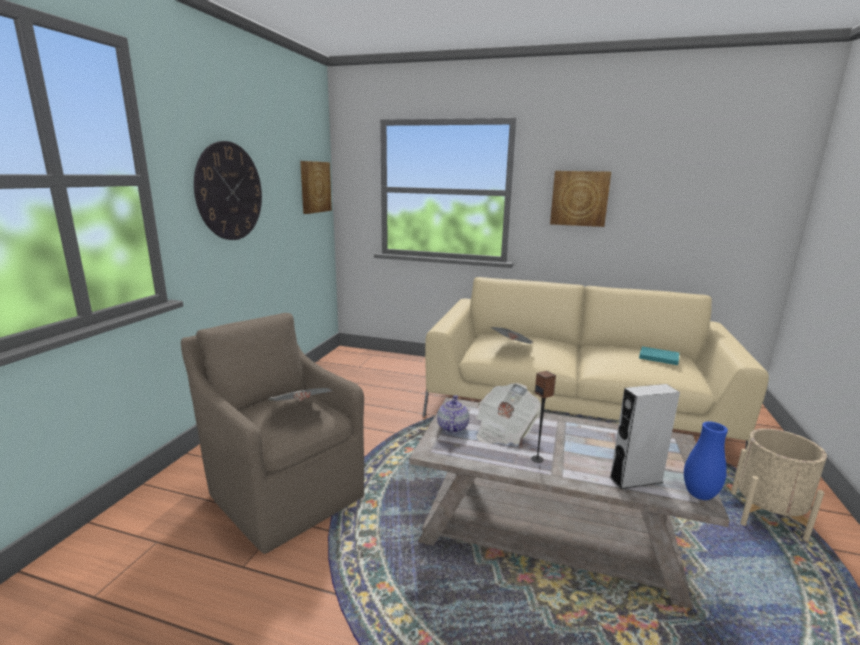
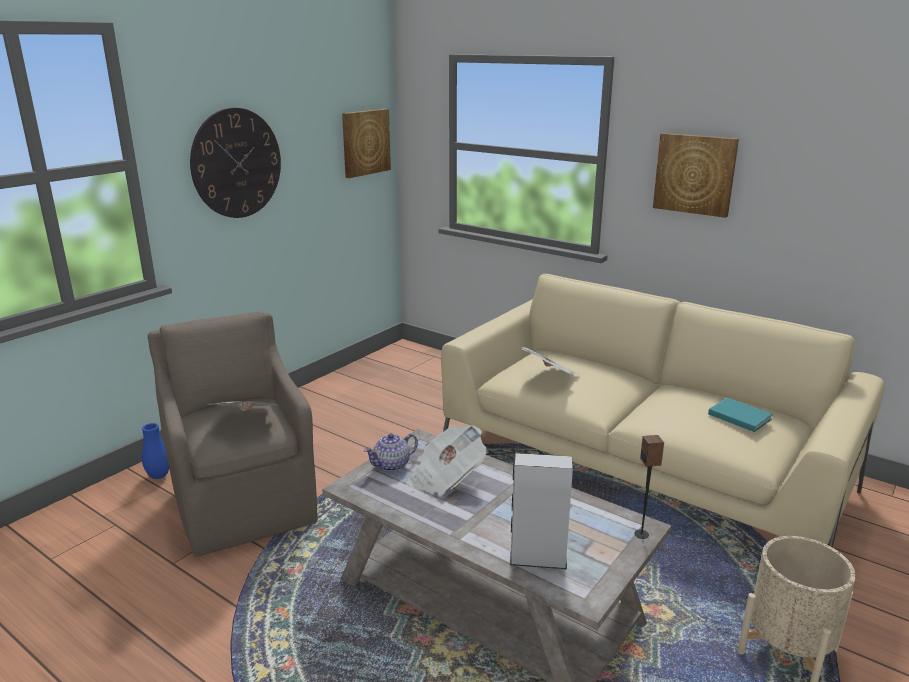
camera: 20 degrees right, 5 degrees up
(452, 427) = (392, 465): teapot -> teapot turned 150 degrees counterclockwise
(537, 459) = (451, 516): speaker -> speaker (642, 534)
(699, 495) = (593, 591): blue vase -> blue vase (159, 476)

